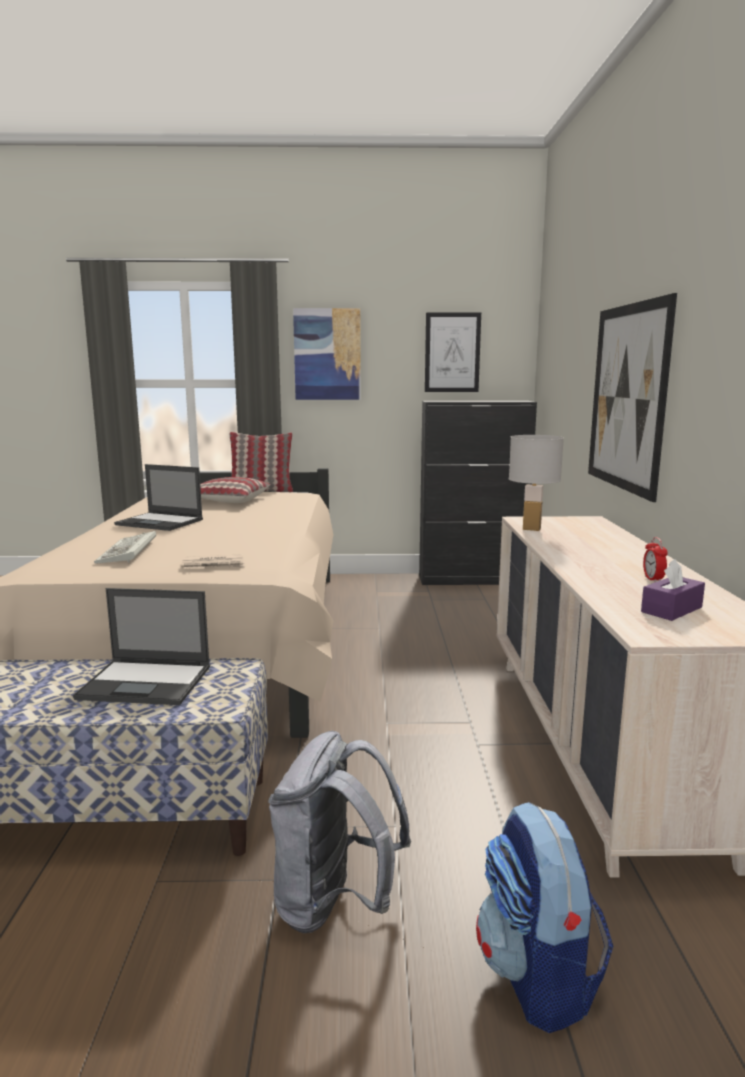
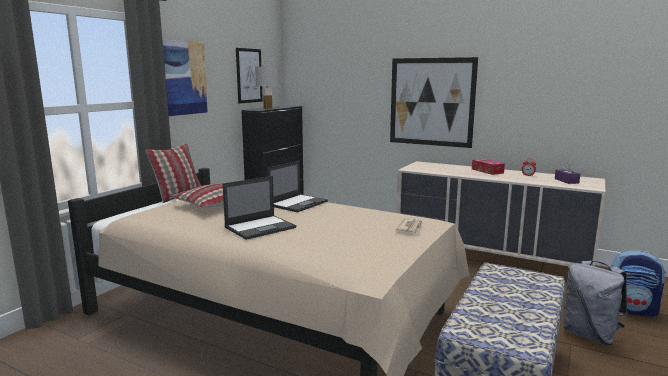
camera: 60 degrees left, 0 degrees up
(128, 552) = (350, 242): keyboard -> none
(147, 682) = (506, 290): laptop -> laptop (298, 203)
(531, 529) = (431, 171): white table lamp -> white table lamp (267, 108)
(622, 553) = (487, 171): none -> tissue box

